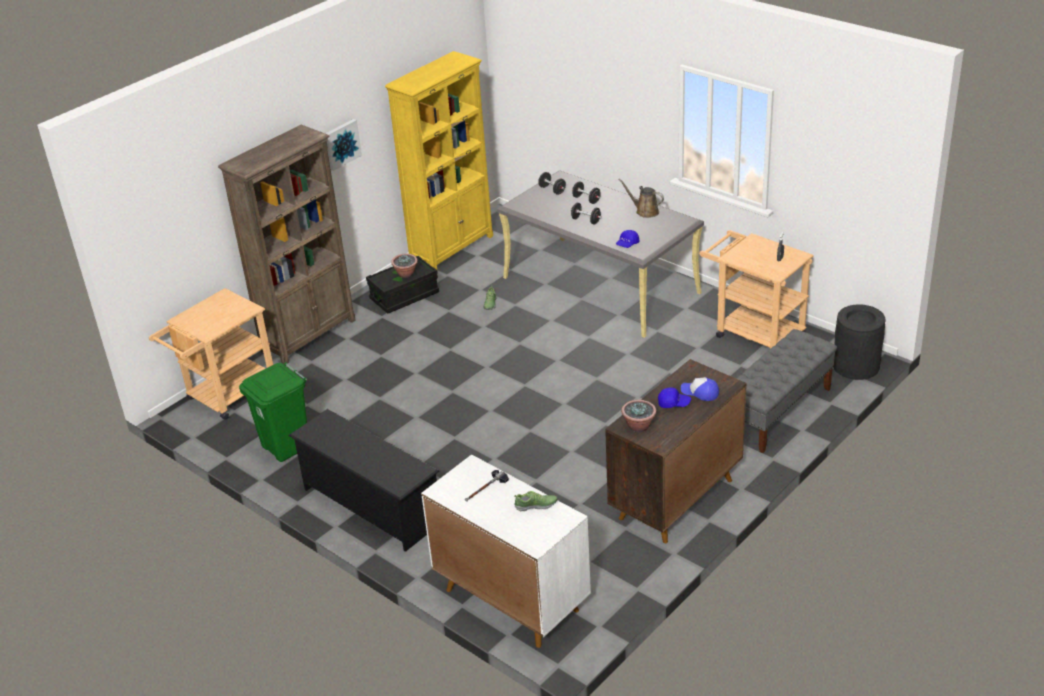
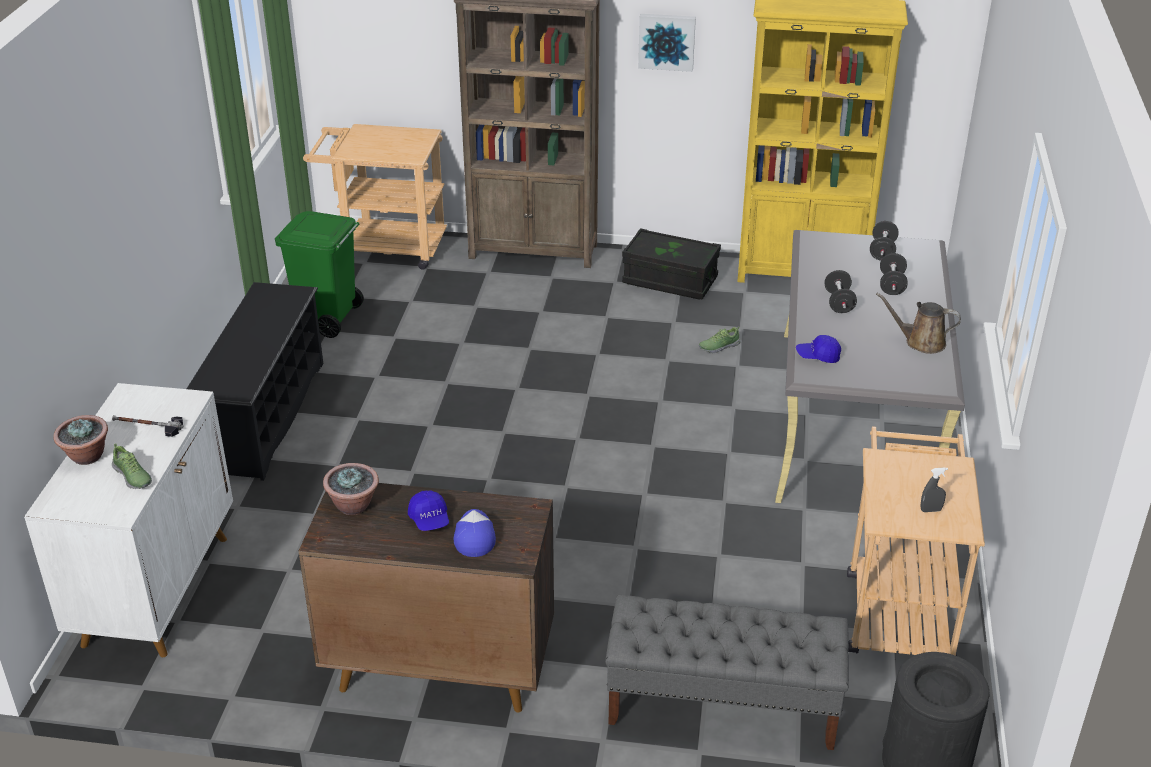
camera: 55 degrees right, 0 degrees up
(406, 274) = (675, 252): potted plant -> potted plant (87, 456)
(645, 211) = (921, 342): brown watering can -> brown watering can turned 75 degrees counterclockwise

